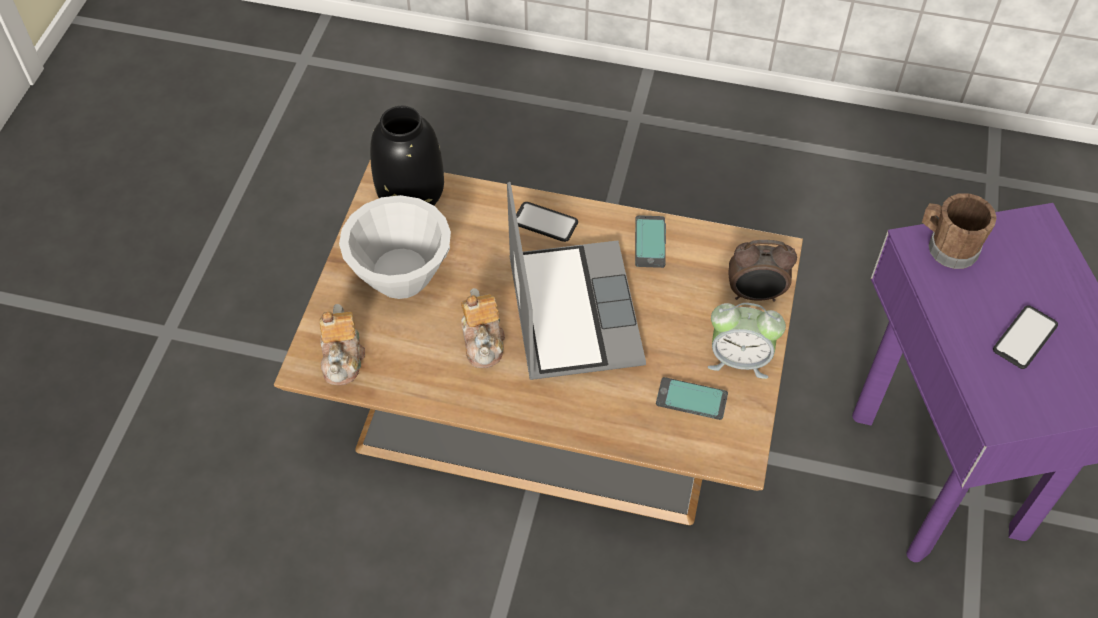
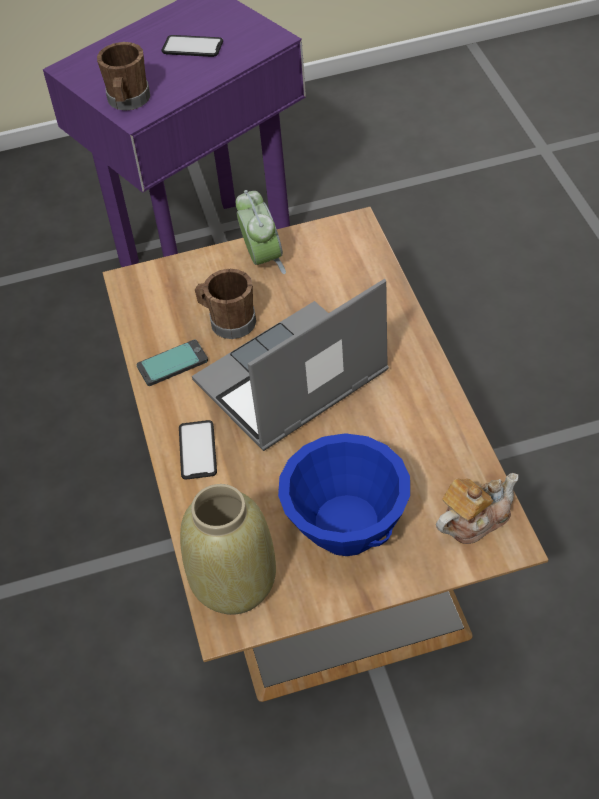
camera: 115 degrees left, 5 degrees down
(401, 278) = (347, 528): white bowl -> blue bowl
(411, 195) = (233, 584): black vase -> beige vase
(483, 341) = (371, 425): teapot -> none
(673, 299) = (228, 321): none -> brown mug
(691, 400) = (324, 270): phone -> none
(755, 295) = (187, 275): alarm clock -> none

